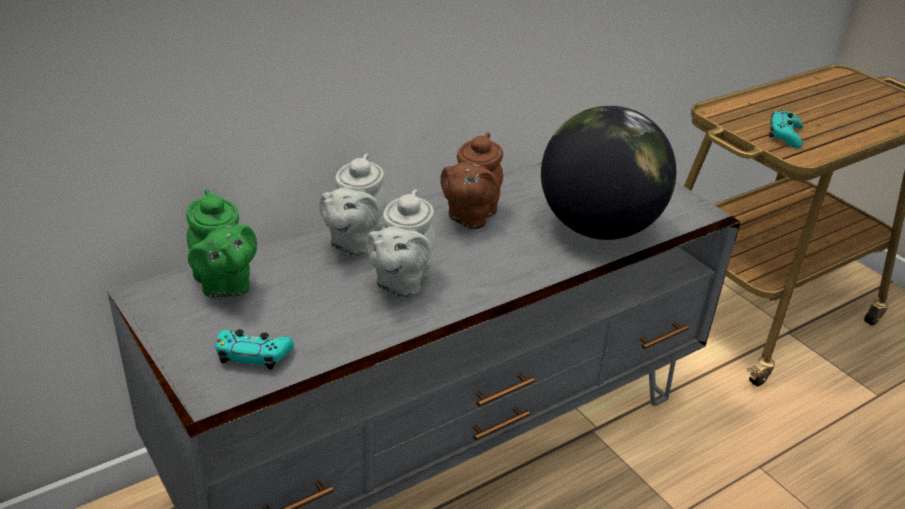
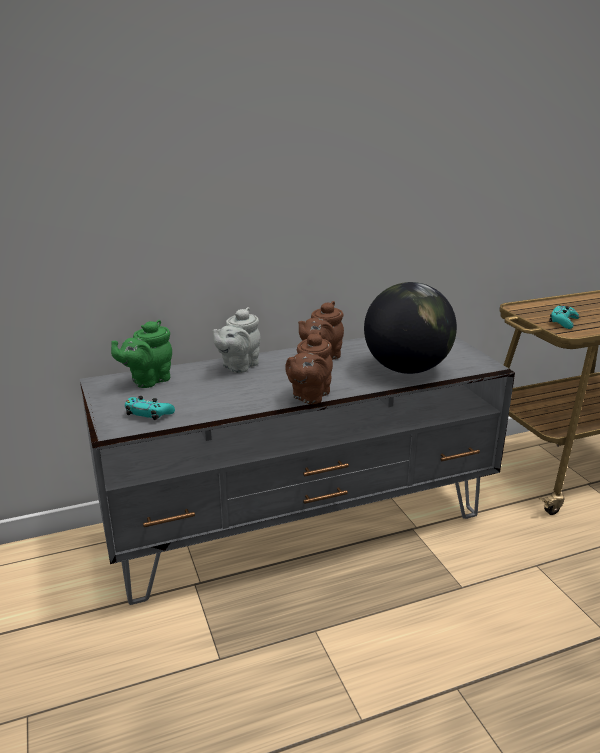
camera: 15 degrees right, 10 degrees down
(223, 285) = (148, 380): green teapot -> green teapot turned 60 degrees clockwise
(401, 282) = (258, 387): grey teapot -> none
(483, 294) = (309, 396): none -> brown teapot

